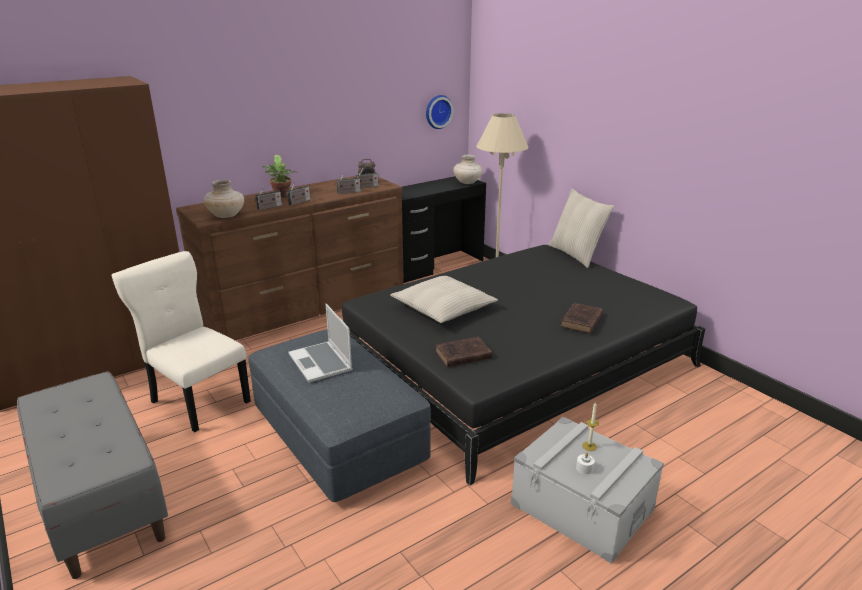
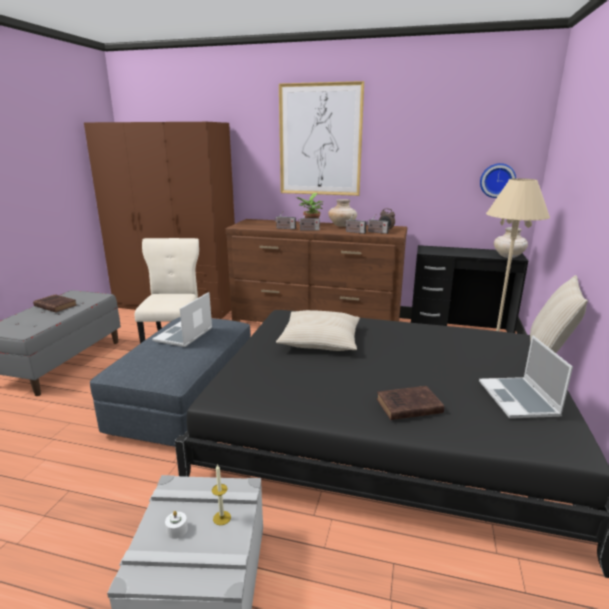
camera: 50 degrees right, 5 degrees down
(226, 216) = (252, 227): beige vase -> beige vase (342, 226)
(262, 89) = (320, 140): none -> picture
(461, 355) = (254, 374): brown book -> brown book (55, 305)
(616, 288) = (519, 399): none -> laptop

